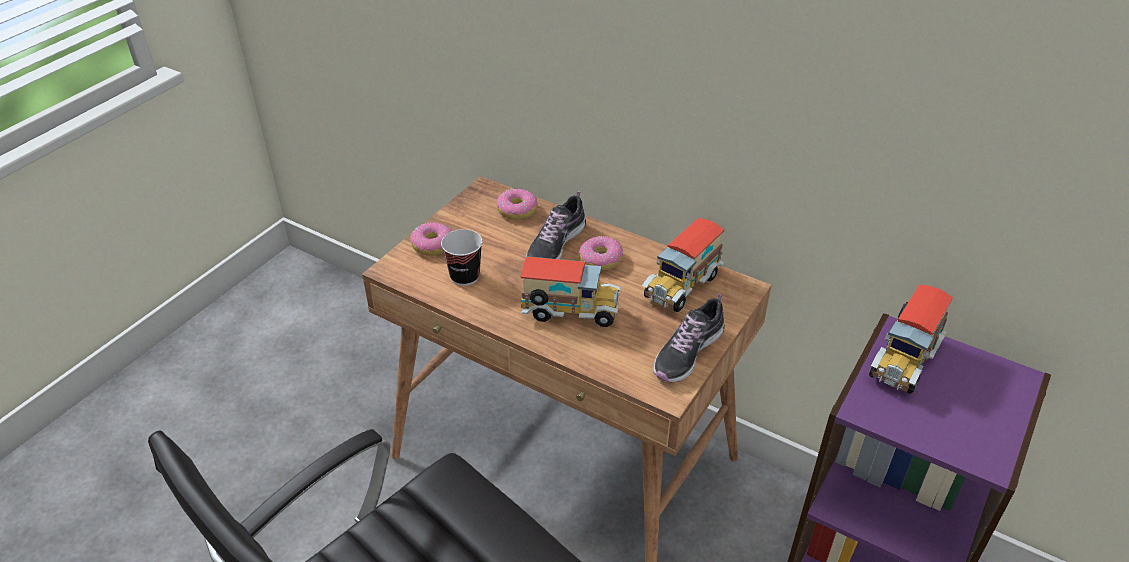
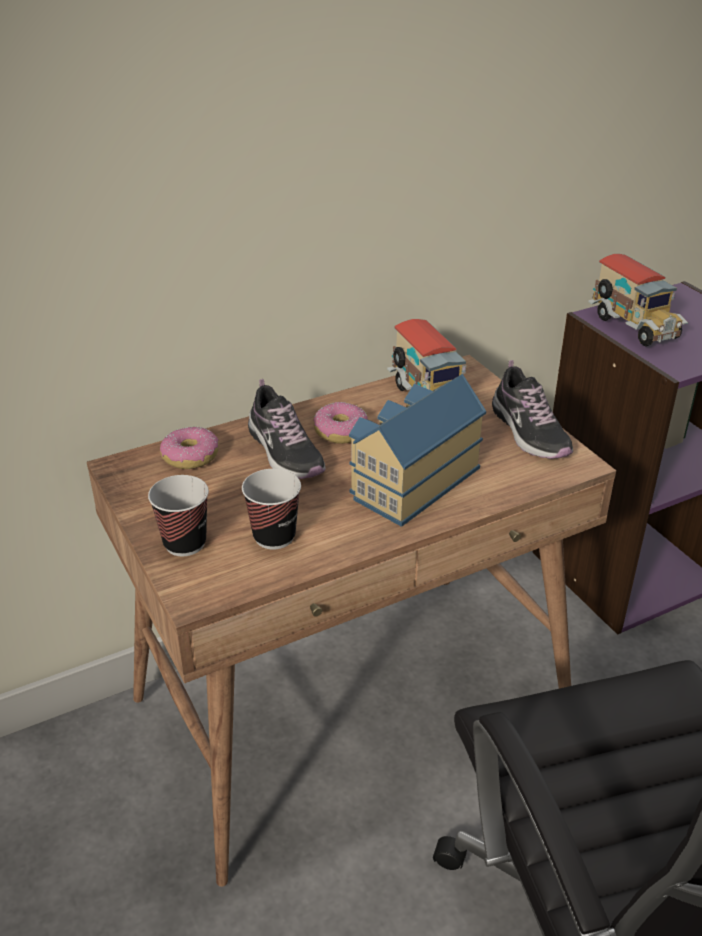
camera: 60 degrees left, 5 degrees down
(433, 245) = (185, 543): donut -> cup
(570, 313) = (411, 481): toy truck -> toy house

